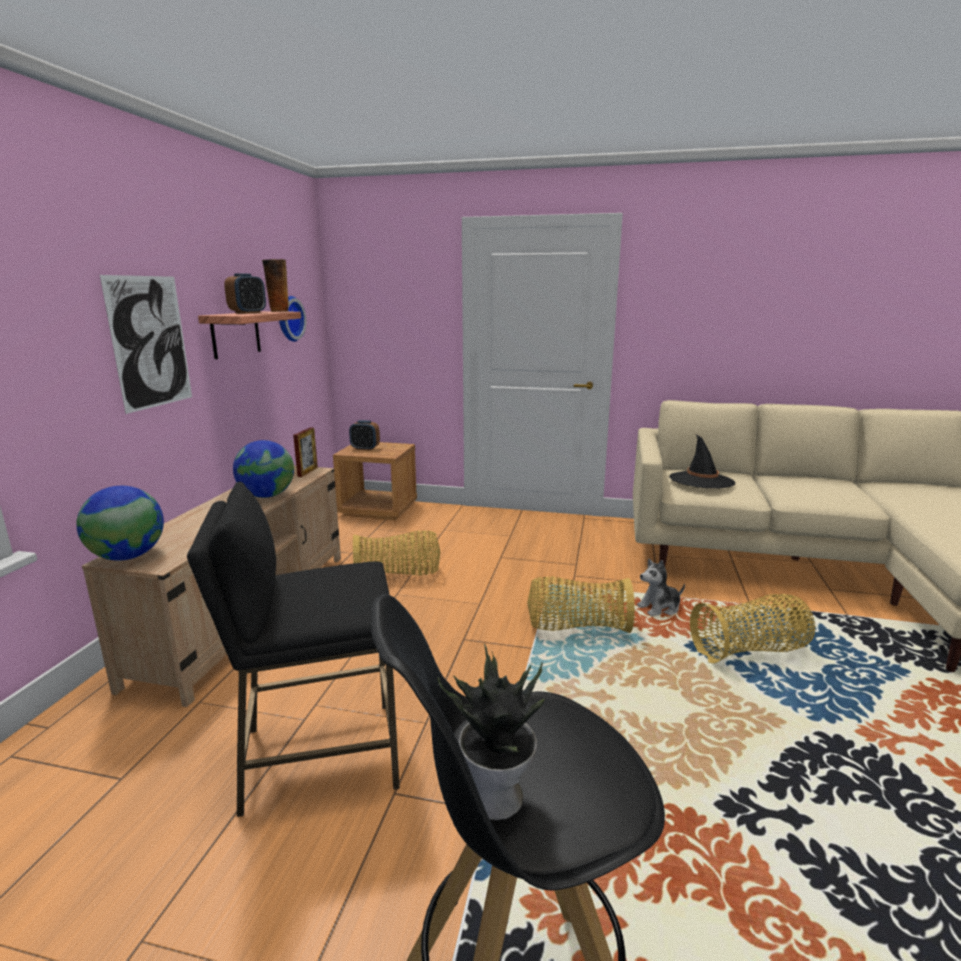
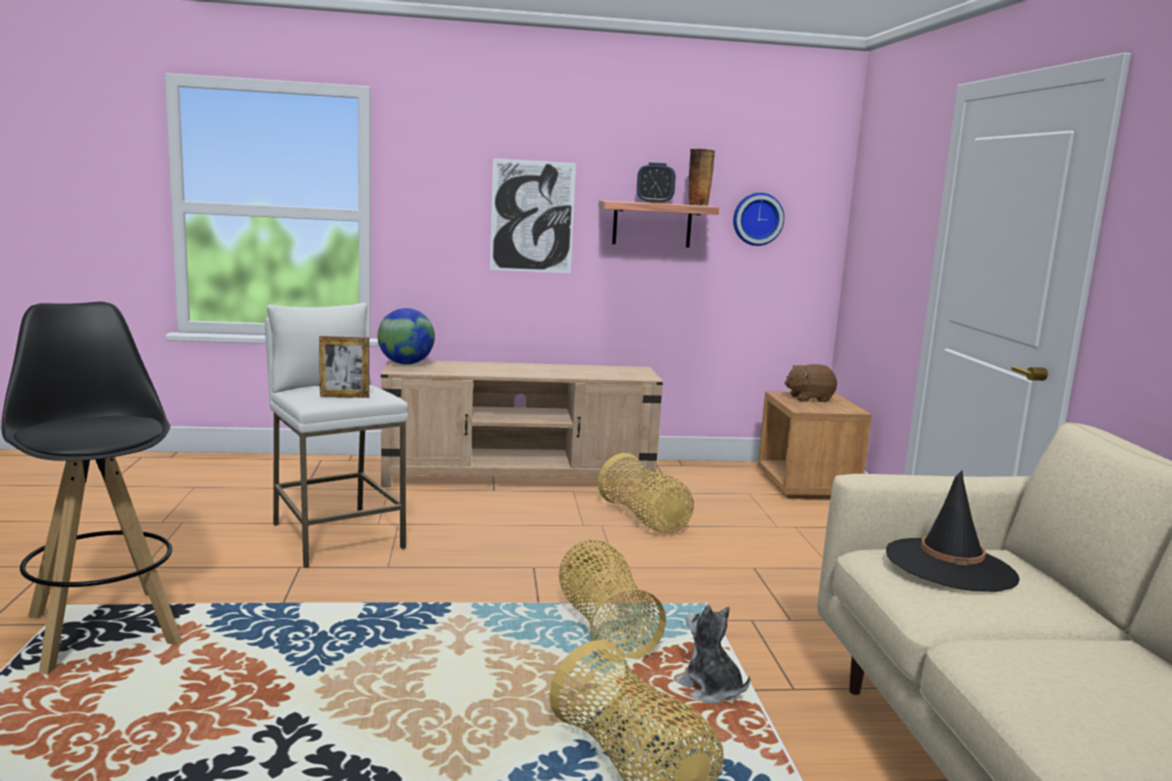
camera: 70 degrees right, 5 degrees down
(267, 496) = (556, 373): globe -> none
(307, 472) = (638, 375): picture frame -> picture frame (344, 396)
(319, 756) = (336, 536): black stool -> white stool
(365, 448) = (809, 398): alarm clock -> brown plush toy
(497, 797) = (69, 421): potted plant -> none

